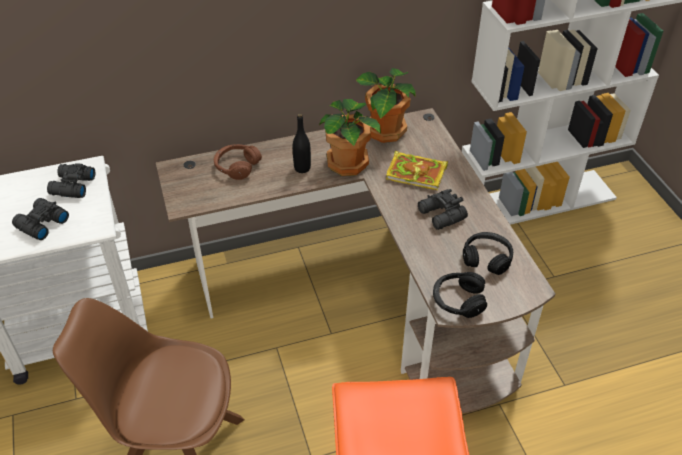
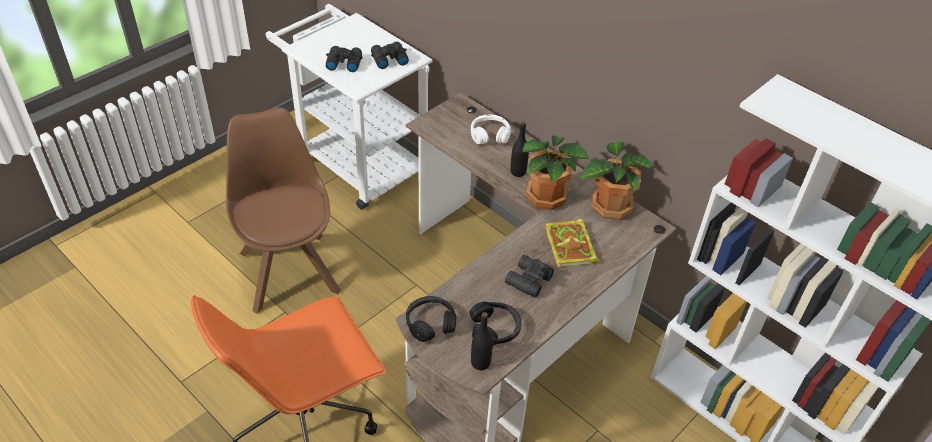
camera: 60 degrees right, 0 degrees up
(237, 166) = (489, 135): brown headphones -> white headphones
(521, 283) = (480, 363): none -> black bottle

